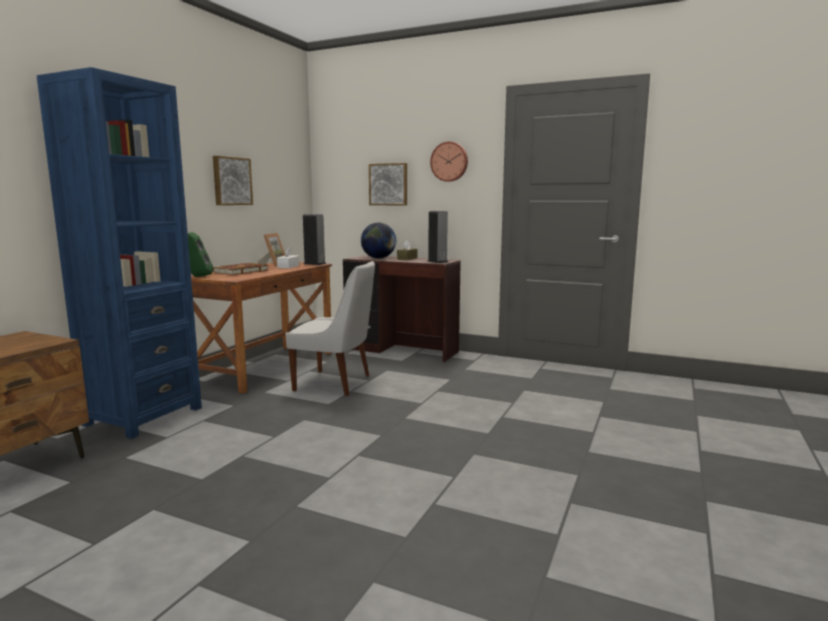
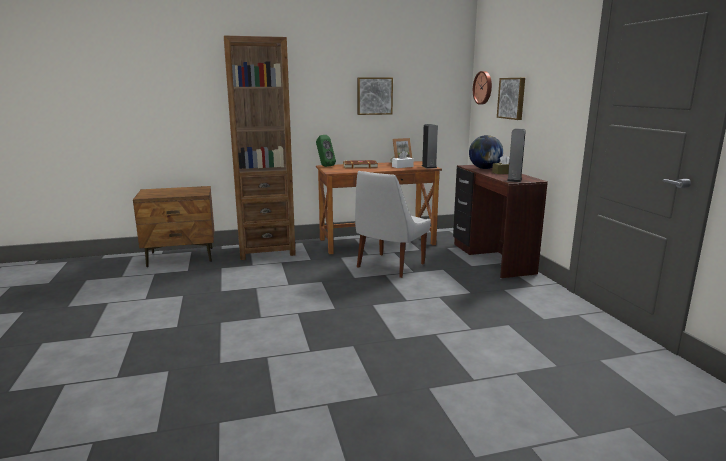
camera: 50 degrees right, 5 degrees up
(143, 416) = (266, 250): blue bookcase -> brown bookcase
(335, 383) = (389, 266): white chair -> white chair turned 60 degrees clockwise
(449, 161) = (553, 77): wall clock -> wall clock (483, 87)

